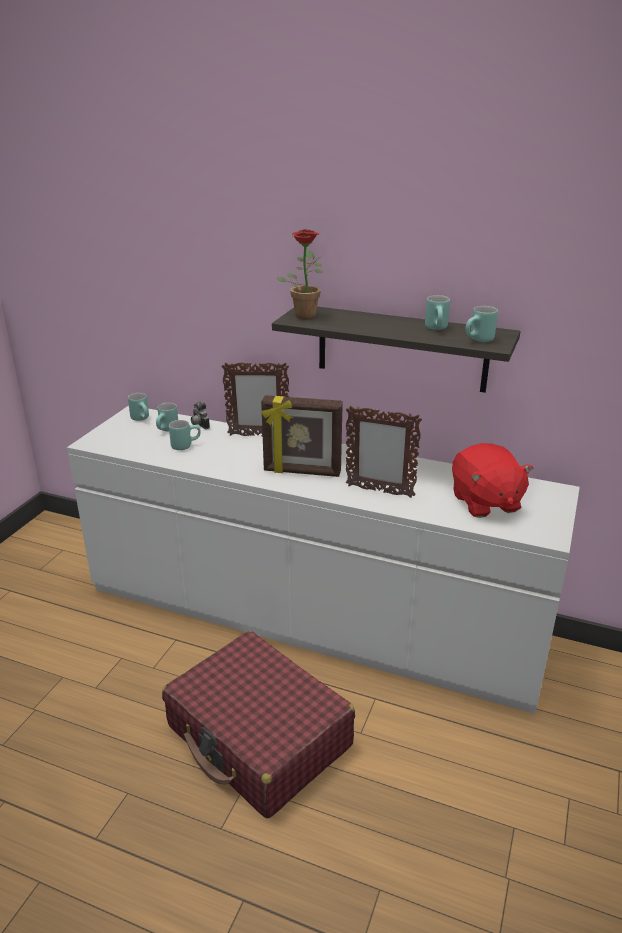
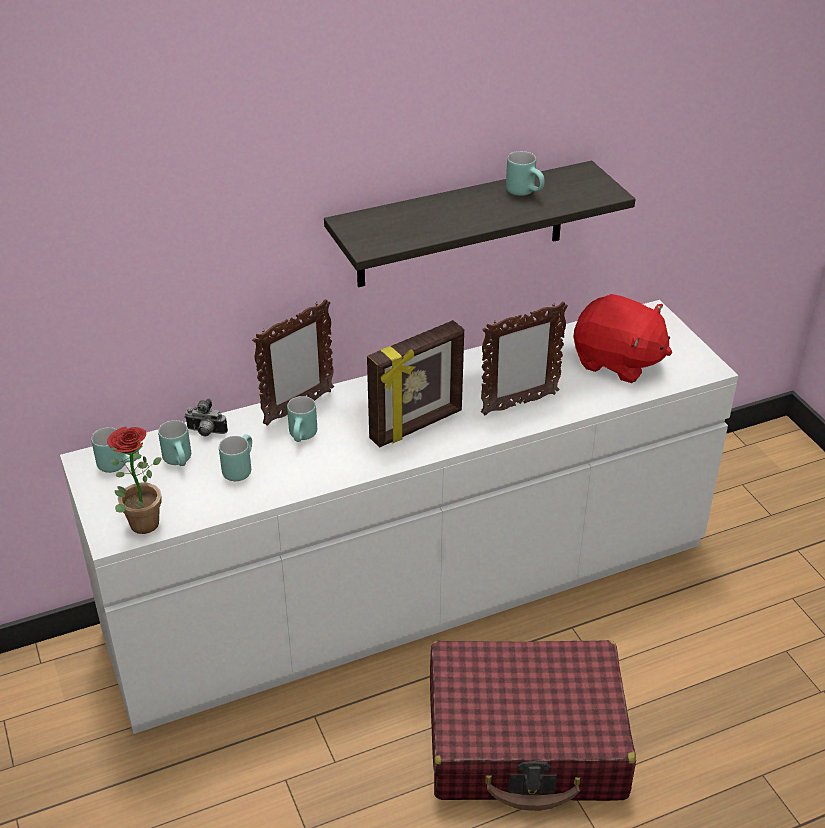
camera: 45 degrees left, 10 degrees up
(304, 314) = (364, 231): potted plant -> potted plant (139, 521)
(479, 340) = (586, 192): turquoise mug -> turquoise mug (304, 437)

